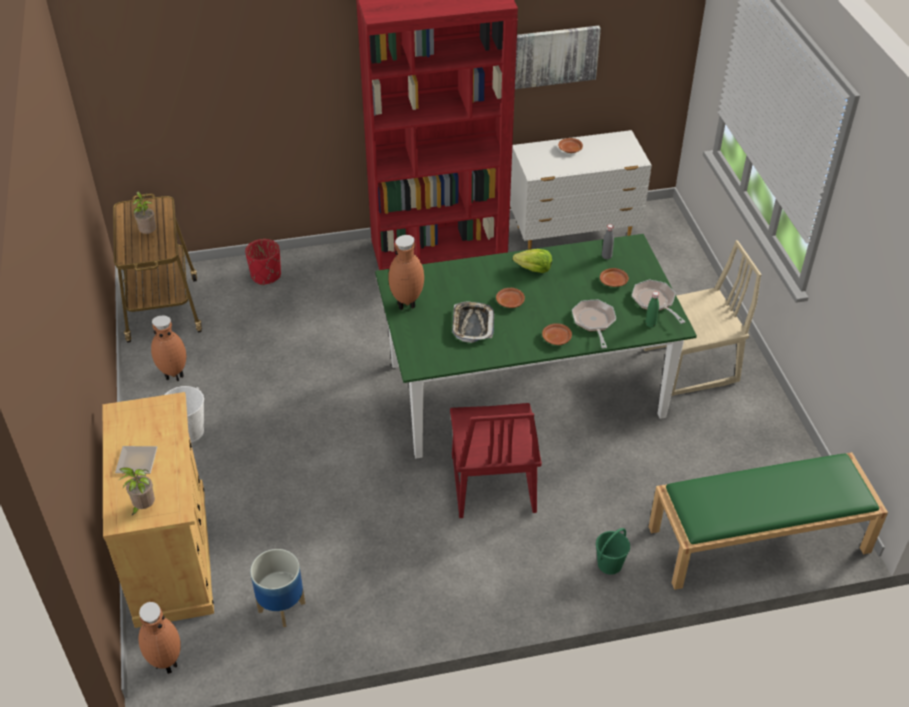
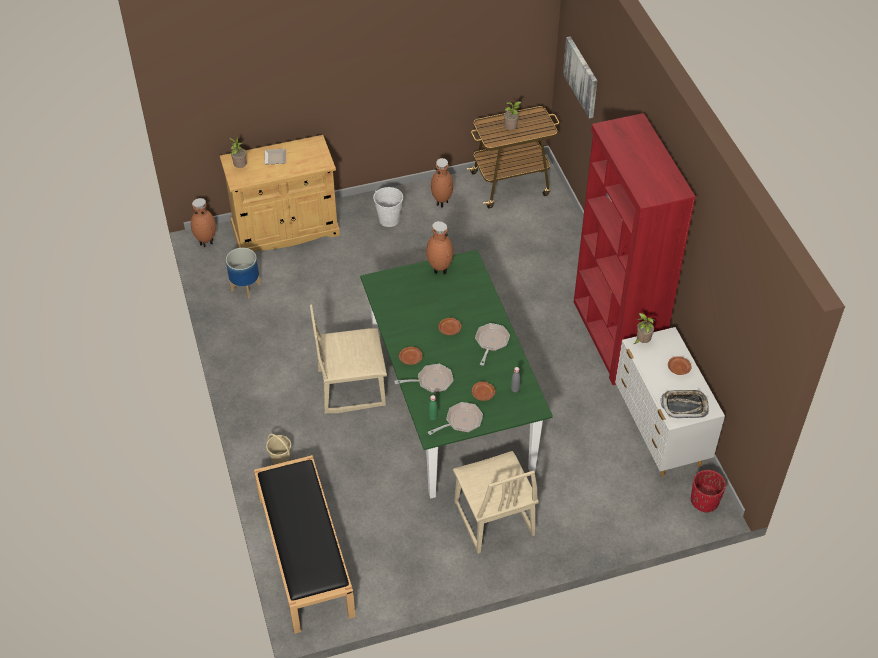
camera: 85 degrees right, 5 degrees up
(266, 276) = (558, 234): red planter -> red planter (704, 501)
(472, 325) = (421, 308): tray -> tray (684, 406)
(492, 485) = (351, 387): red chair -> beige chair
(531, 168) = (642, 341): none -> potted plant
(533, 269) = (491, 342): lettuce -> frying pan
(553, 56) = (709, 295): picture -> picture (581, 76)
(609, 564) = (280, 459): green bucket -> beige bucket
(757, 540) = (304, 554): green bench -> black bench

